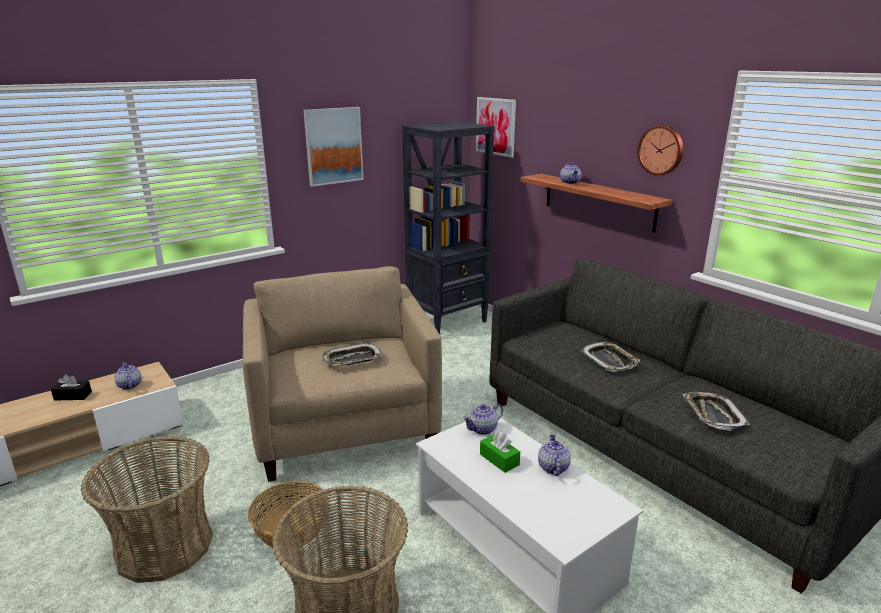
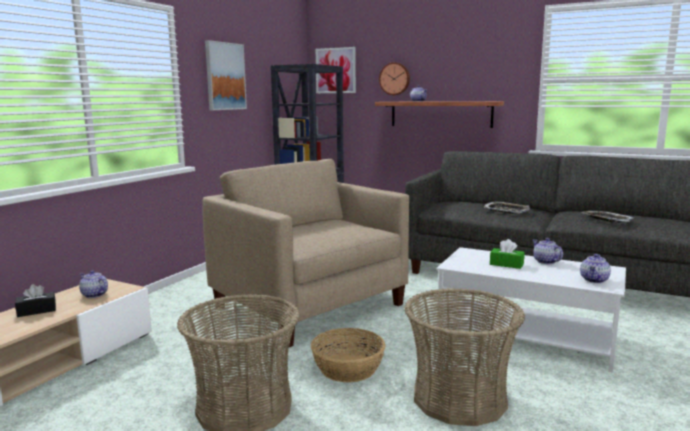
camera: 25 degrees left, 10 degrees down
(352, 360) = (332, 228): tray -> none
(482, 429) = (471, 255): teapot -> teapot (594, 280)
(661, 150) = (491, 67): wall clock -> wall clock (395, 78)

